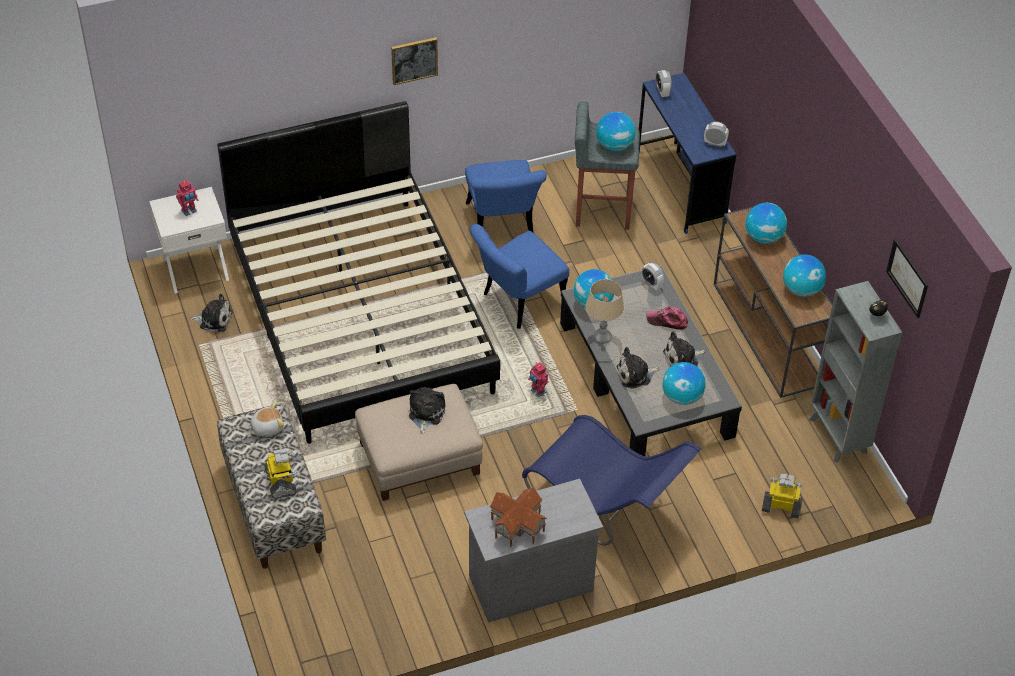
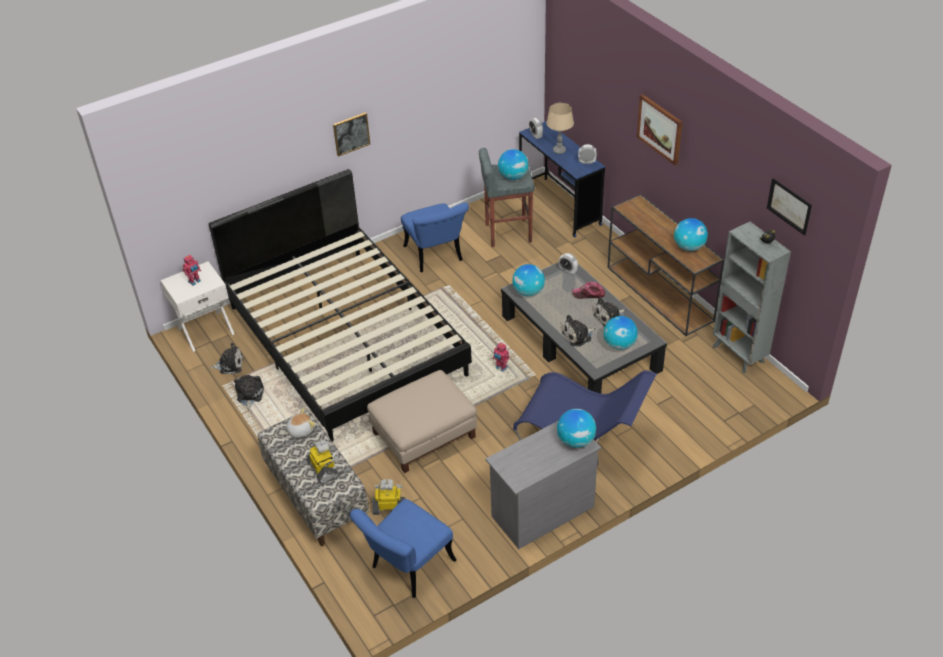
camera: 10 degrees left, 5 degrees down
(425, 413) = (425, 395): plush toy -> plush toy (249, 395)
(516, 525) = (531, 460): toy house -> none
(517, 302) = (465, 307): blue chair -> blue chair (407, 569)
(602, 337) = (543, 314): beige table lamp -> beige table lamp (559, 150)
(763, 237) = (647, 217): globe -> globe (575, 440)
(781, 506) = (716, 413): toy robot -> toy robot (389, 507)
(795, 133) = (660, 129): none -> picture

